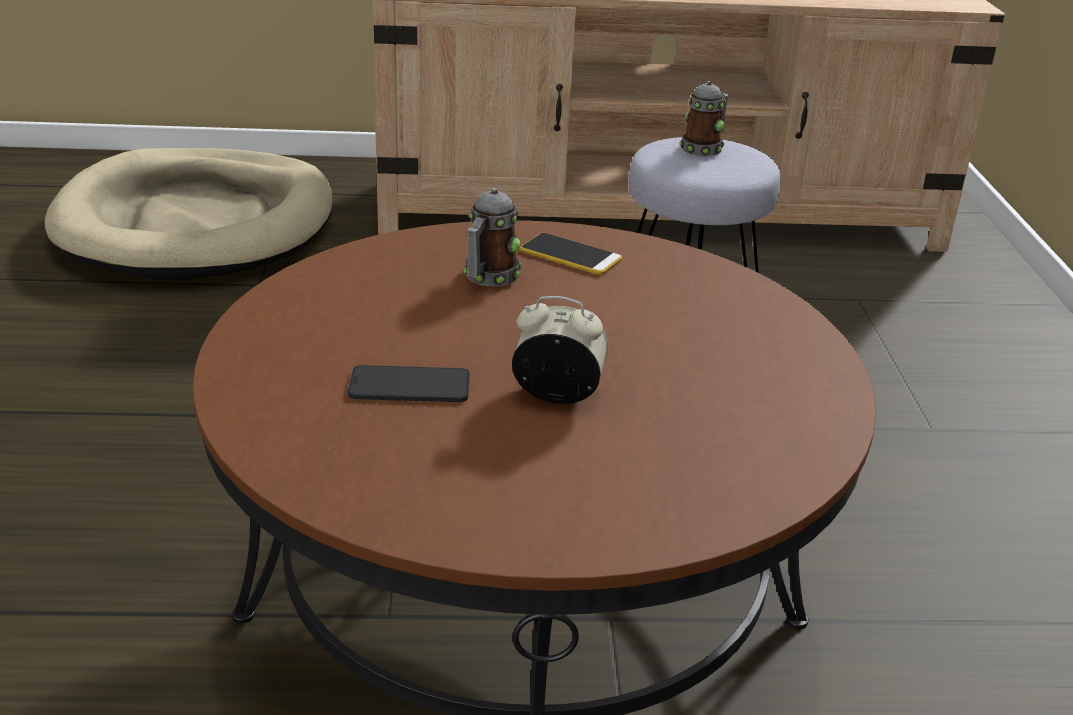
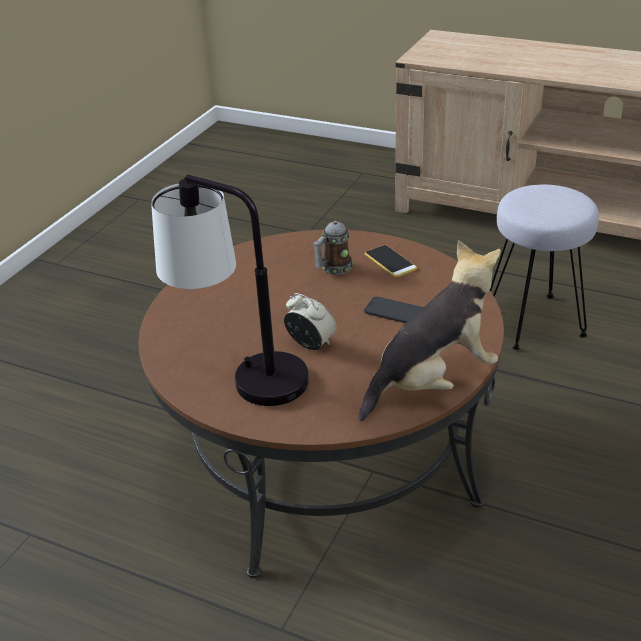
camera: 30 degrees right, 5 degrees up
(198, 224) = (297, 187): beige dog bed -> none
(409, 386) = (245, 323): phone -> phone (396, 312)
(475, 471) = (240, 374): none -> table lamp
(704, 148) = (553, 196): mug -> none
(805, 410) = (433, 381): none -> plush toy

